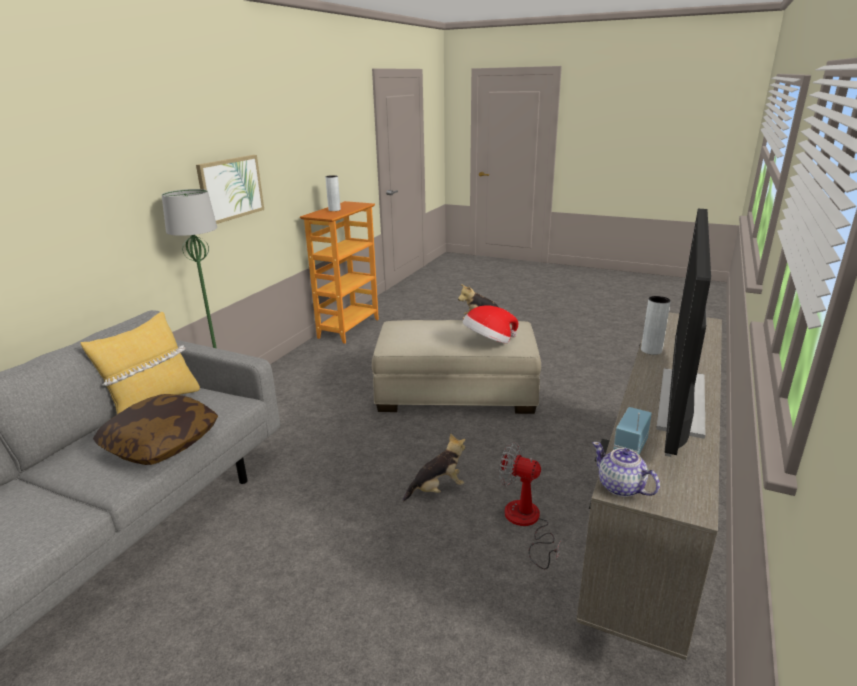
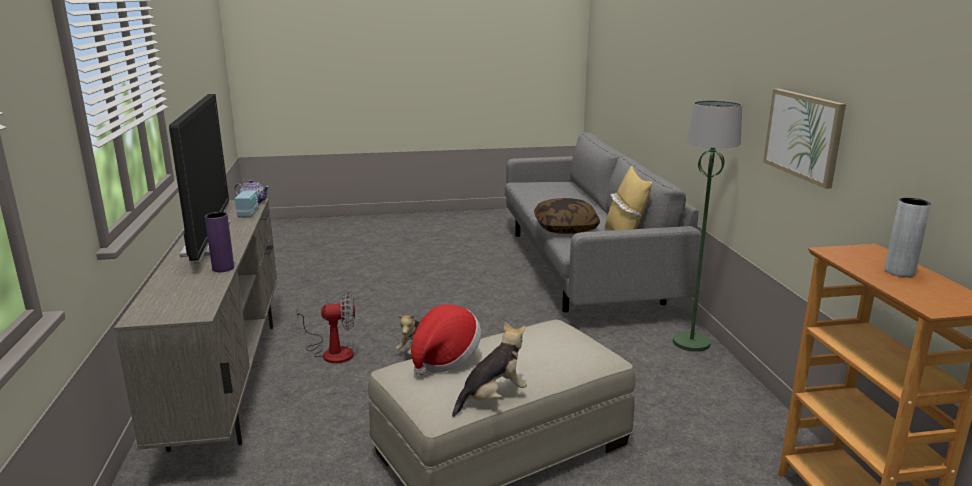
camera: 145 degrees right, 5 degrees down
(651, 350) = (223, 268): grey vase -> purple vase

